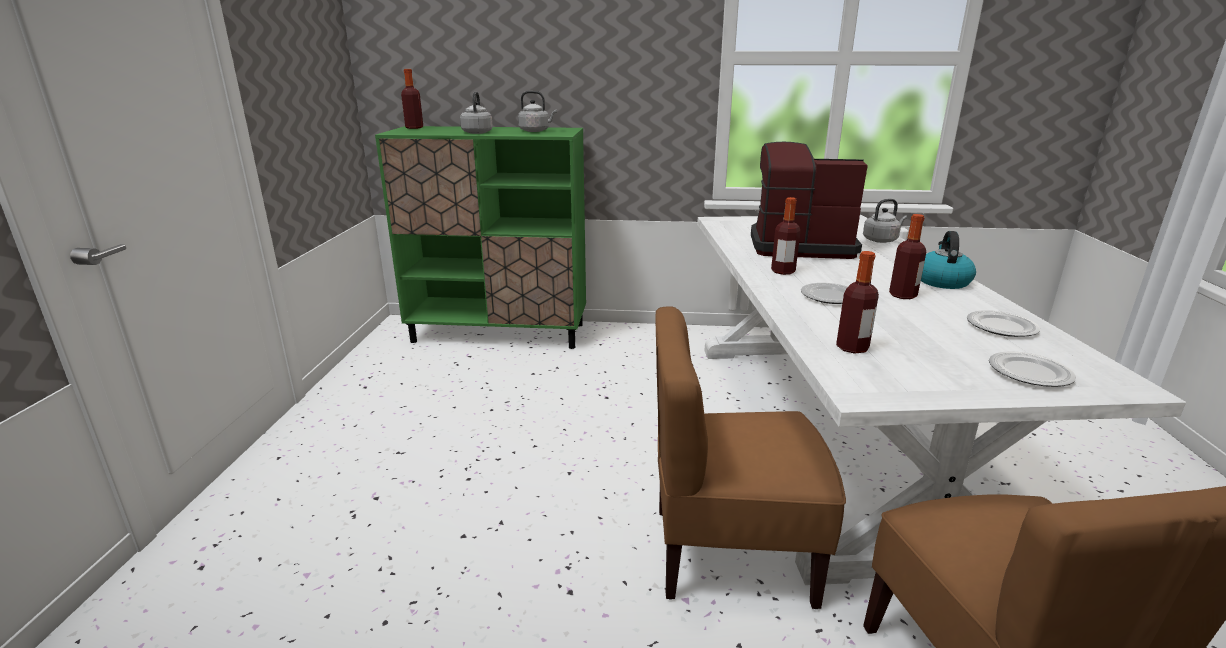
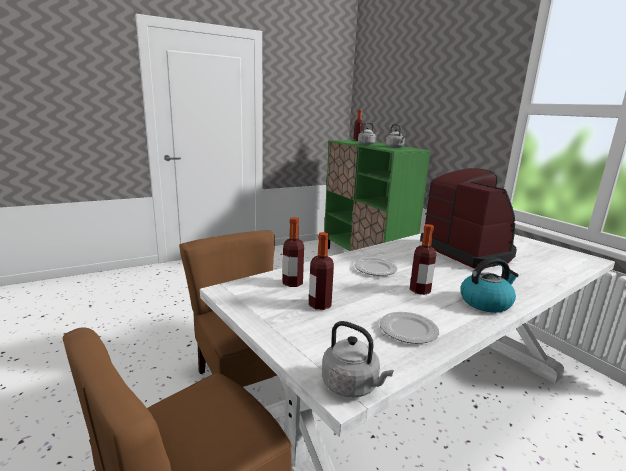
camera: 55 degrees right, 5 degrees down
(783, 271) = (401, 253): bottle -> bottle (320, 305)
(881, 240) = (552, 274): grey kettle -> grey kettle (352, 386)
(1030, 373) = (319, 343): plate -> none

